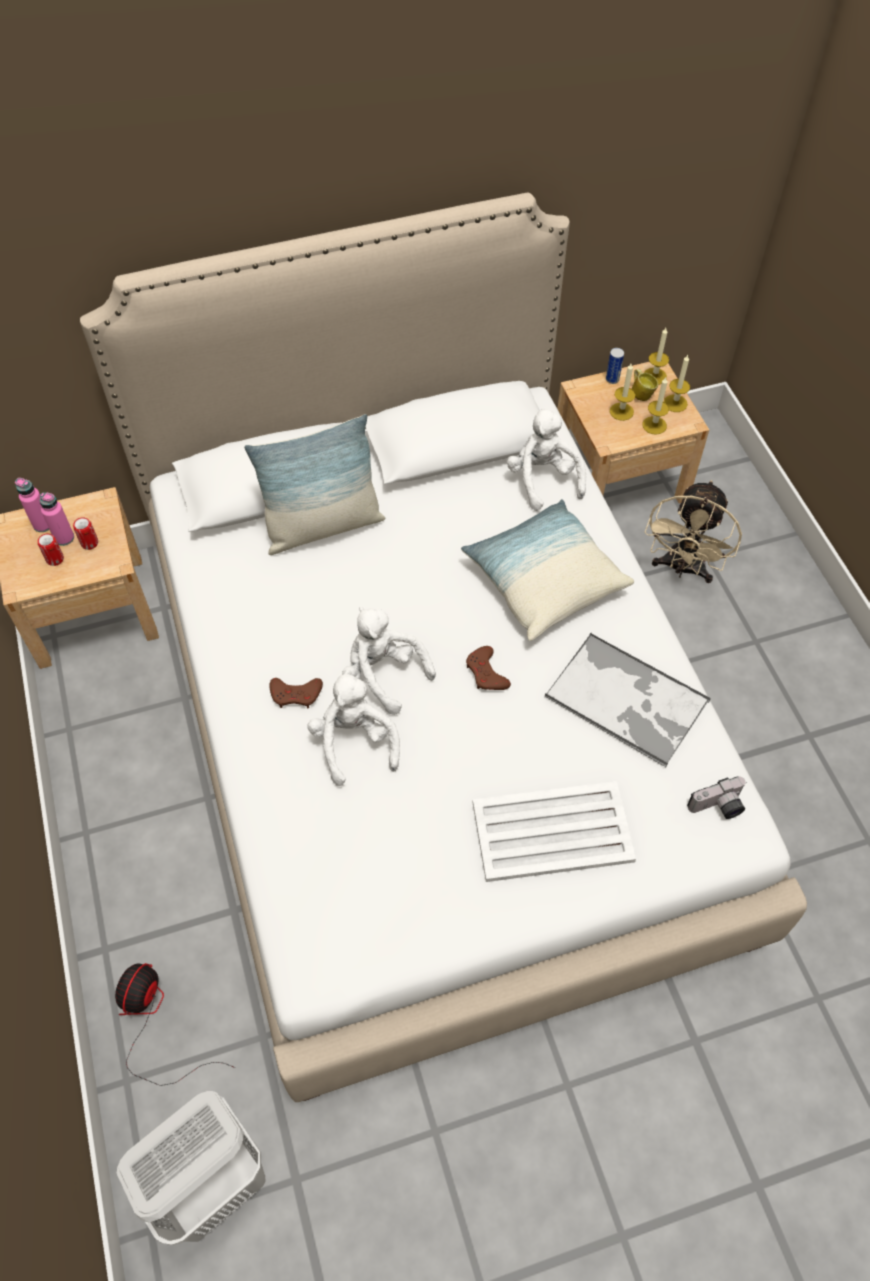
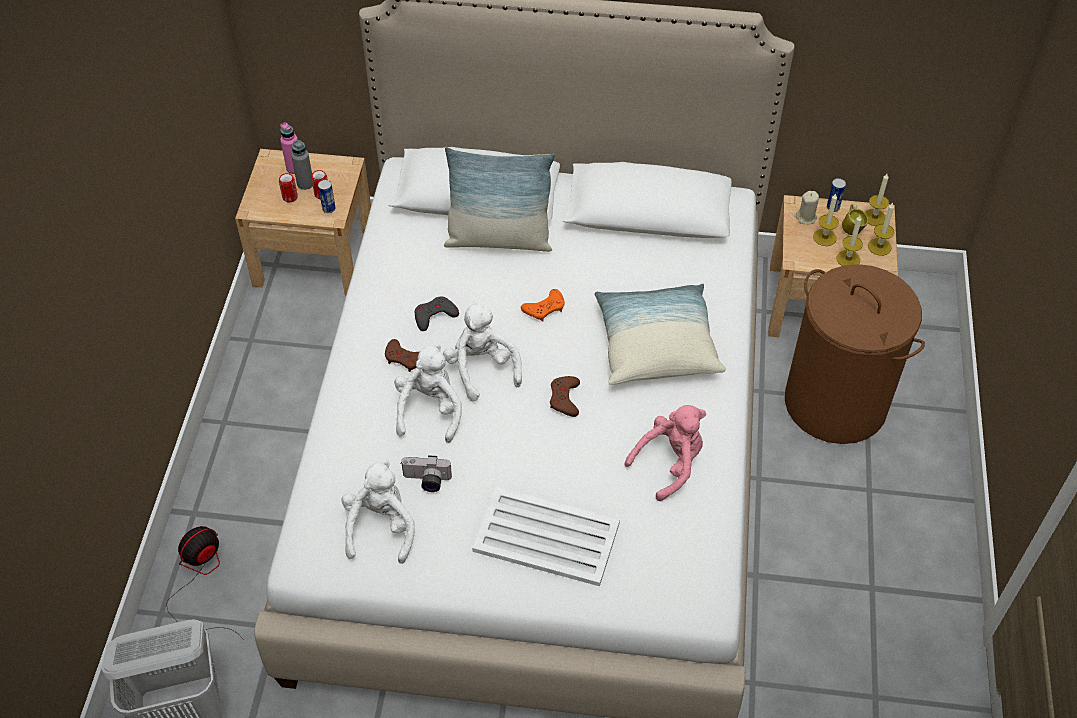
camera: 25 degrees right, 5 degrees down
(64, 538) = (305, 183): pink bottle -> grey bottle
(106, 556) = (329, 209): none -> can
(301, 635) = (434, 316): none -> grey game controller
(411, 583) = (545, 308): none -> orange game controller
(543, 480) = (704, 265): white plush toy -> white plush toy (381, 527)
(594, 397) = (806, 217): none -> beige candle
(627, 700) = (669, 463): tray -> pink plush toy
(682, 569) = (836, 403): beige fan -> brown laundry basket
(717, 807) = (695, 574): camera -> camera (426, 481)

